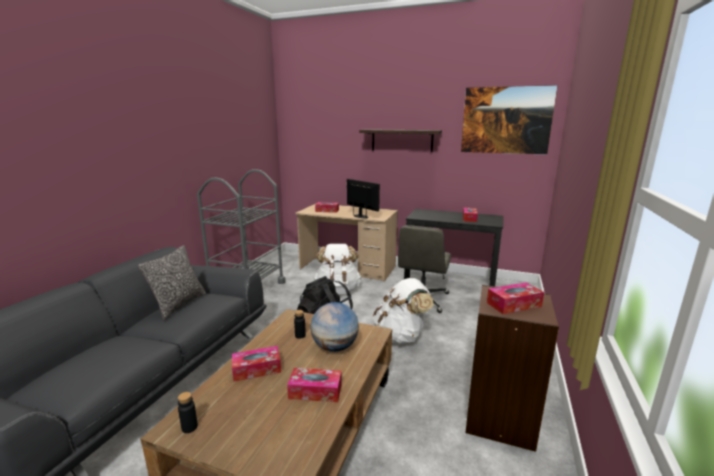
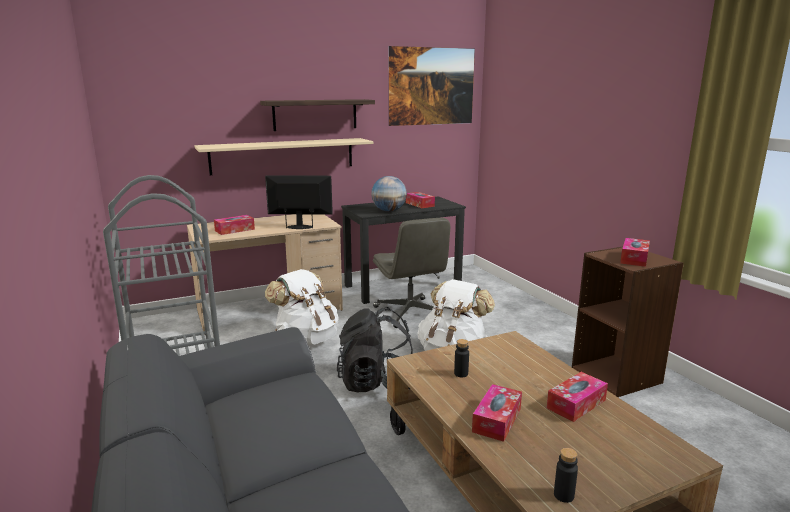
camera: 45 degrees left, 0 degrees up
(179, 305) = (263, 414): pillow -> none
(335, 347) = (510, 366): globe -> globe (389, 211)
(377, 167) = (283, 156): none -> beige shelf

